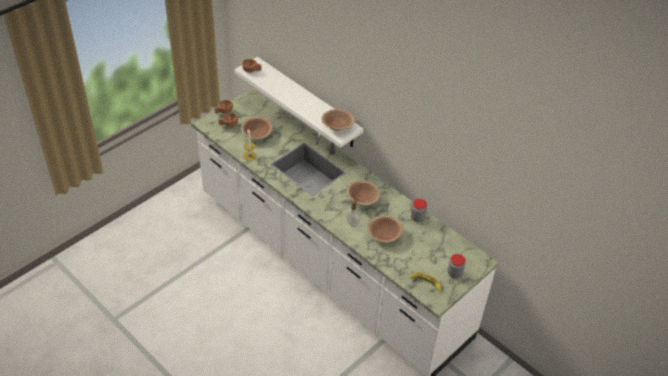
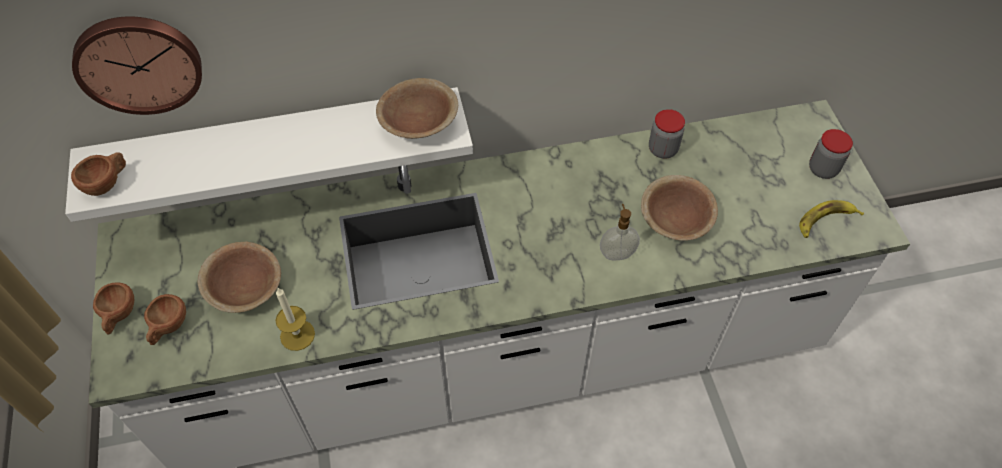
camera: 55 degrees left, 10 degrees up
(282, 43) = (138, 62): none -> wall clock
(362, 199) = (563, 204): brown bowl -> none

